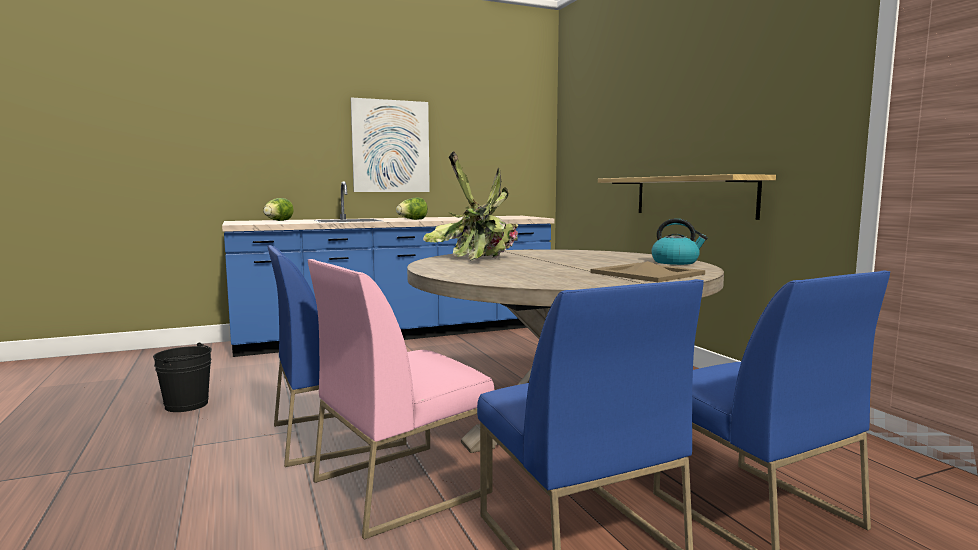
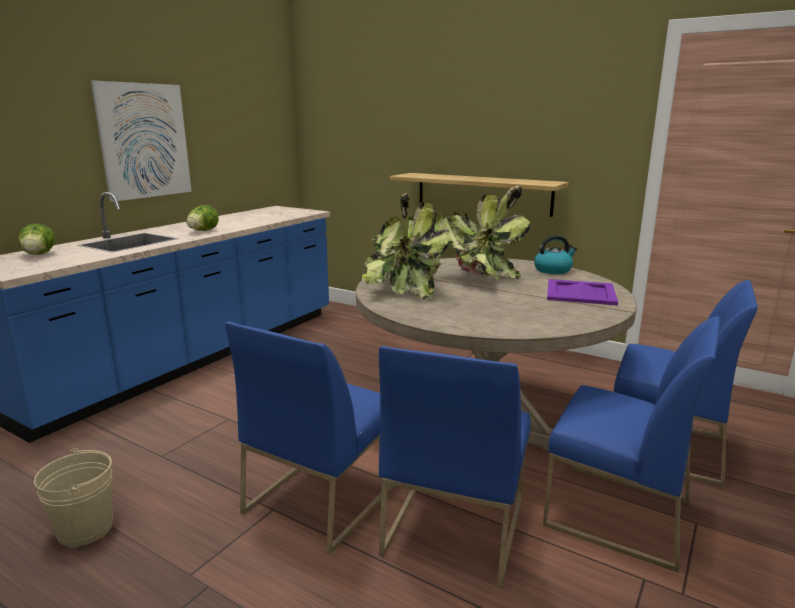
camera: 35 degrees left, 10 degrees up
(186, 405) = (85, 529): black bucket -> beige bucket
(401, 485) = (453, 525): pink chair -> blue chair
(568, 259) = (475, 279): none -> potted plant
(647, 273) = (580, 292): beige tray -> purple tray

